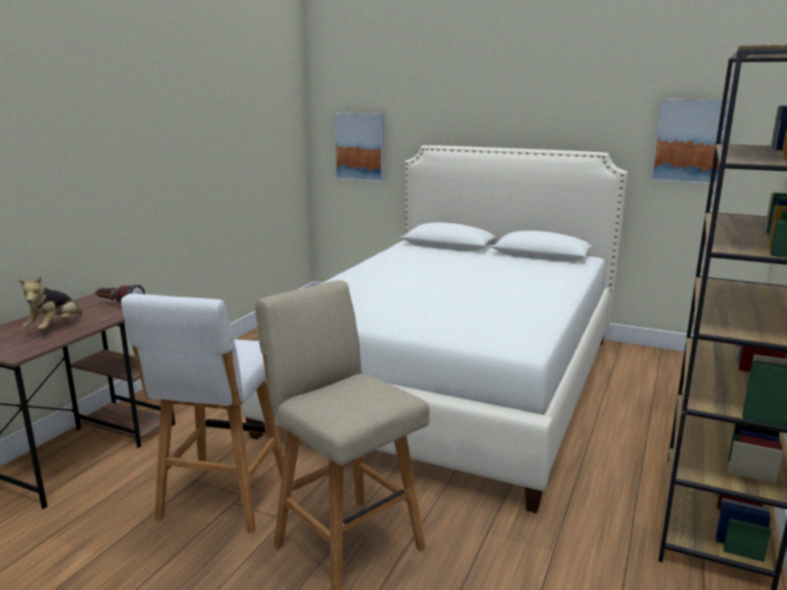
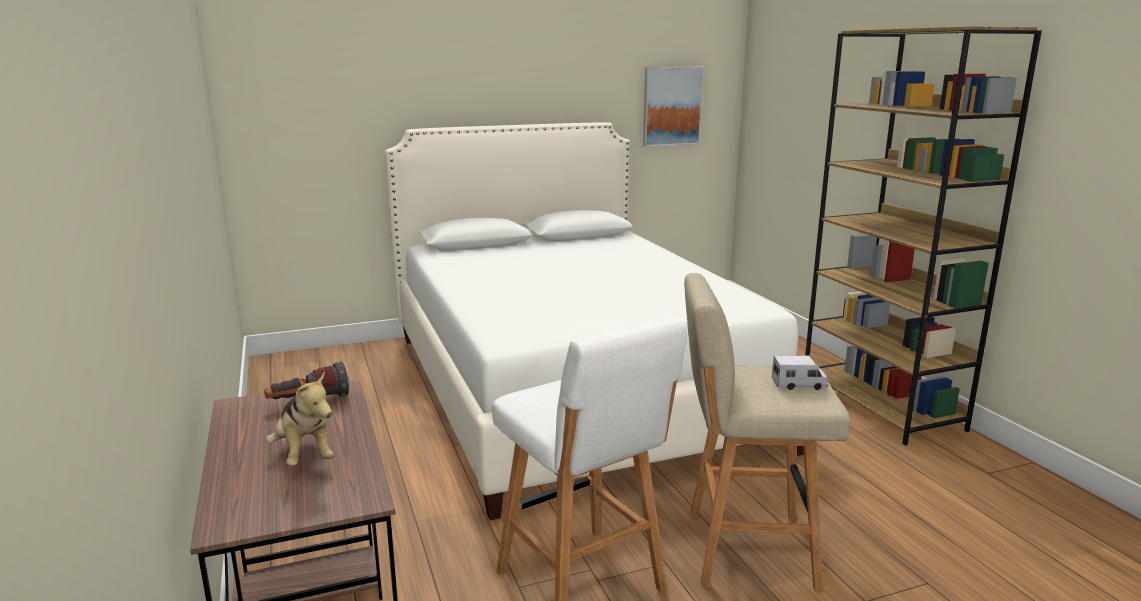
camera: 45 degrees left, 0 degrees up
(358, 404) = (799, 385): none -> toy truck
(360, 146) = (308, 138): picture -> none

